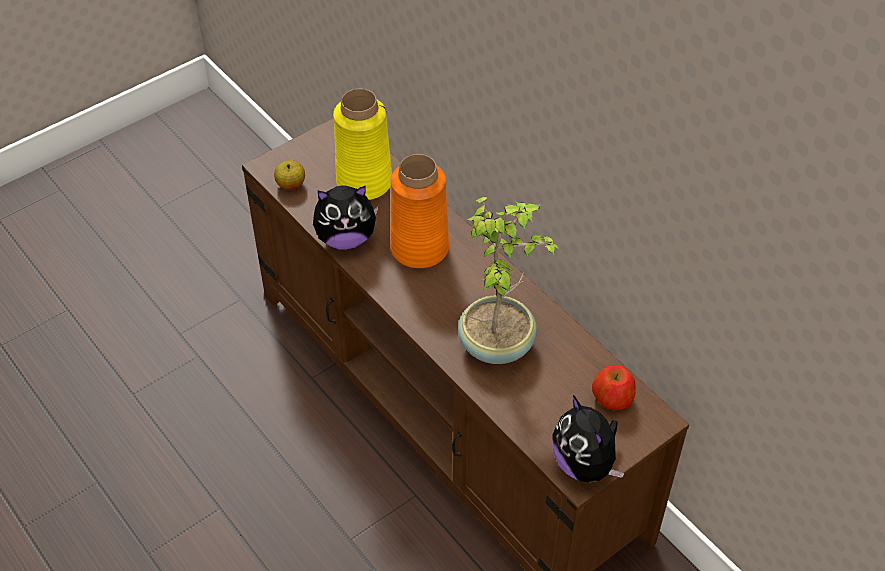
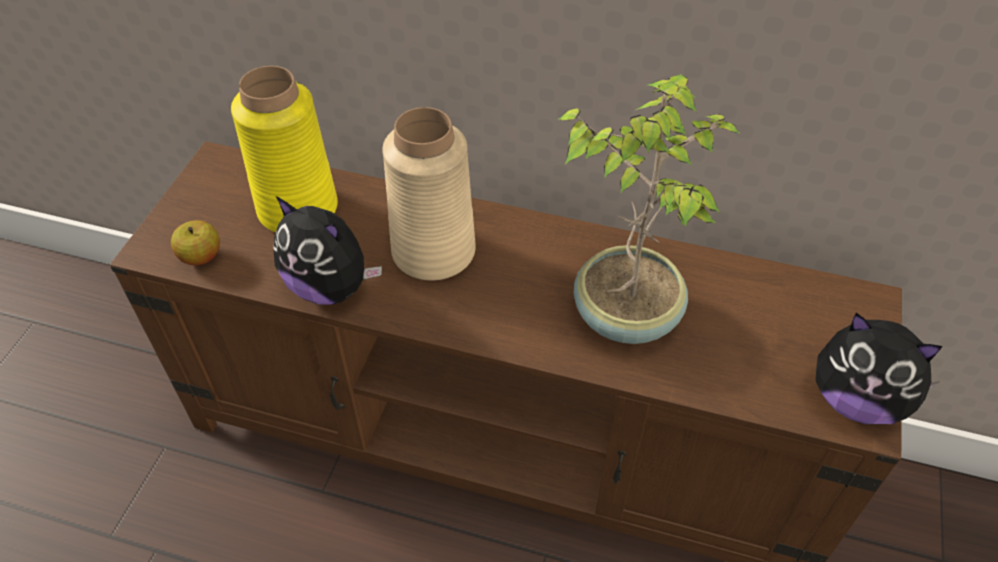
camera: 35 degrees left, 0 degrees up
(346, 238) = (330, 286): plush toy -> plush toy turned 75 degrees clockwise
(419, 248) = (433, 252): orange vase -> beige vase
(612, 397) = (803, 304): apple -> none

